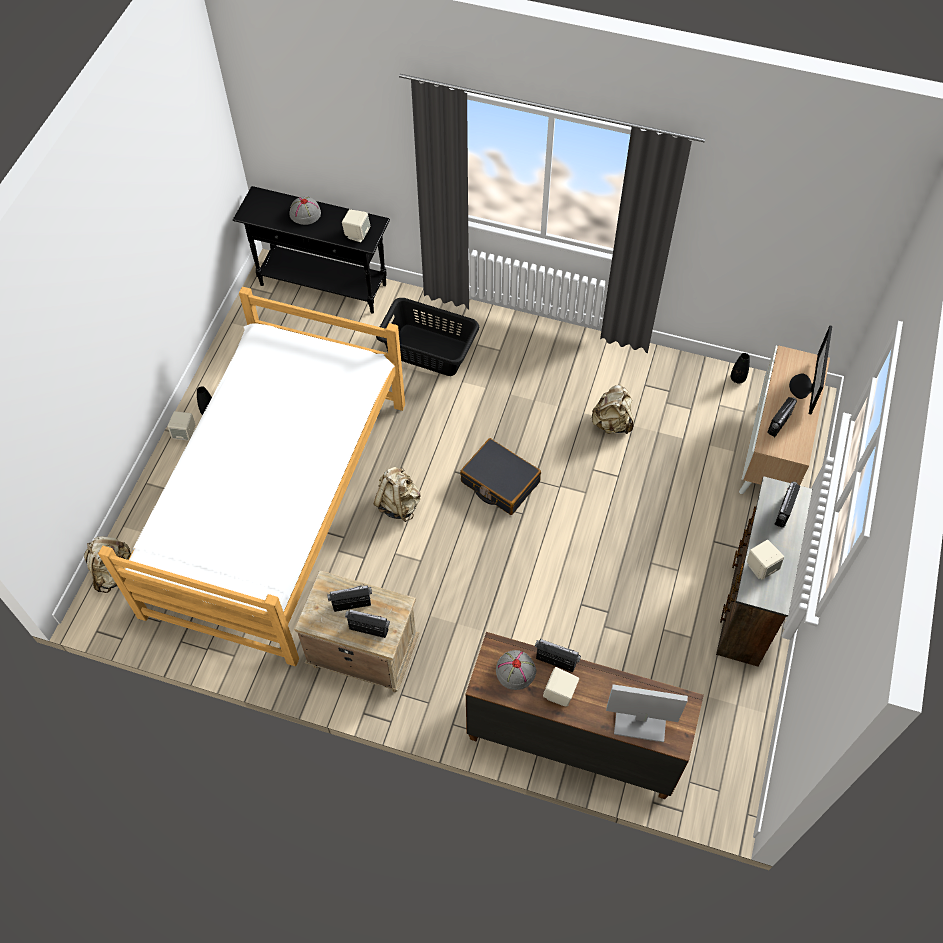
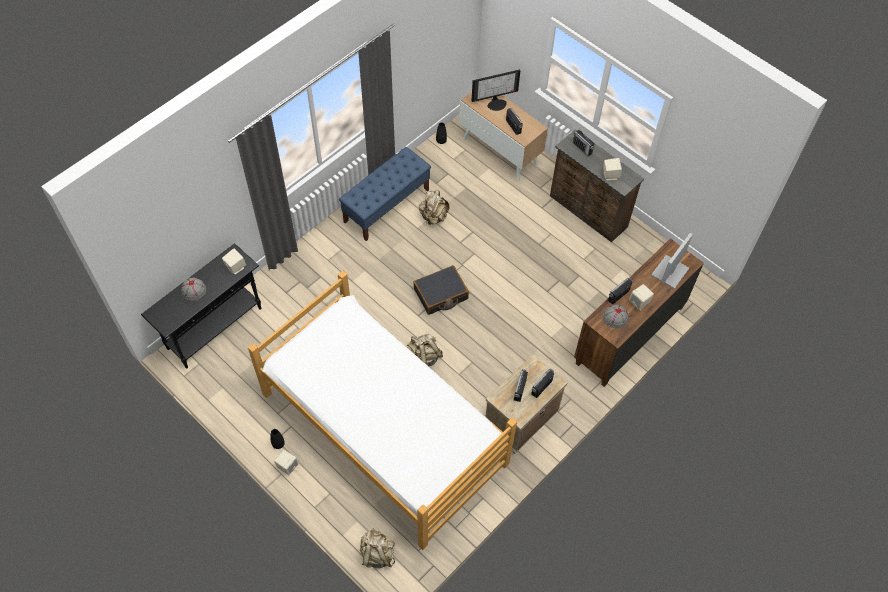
camera: 65 degrees left, 0 degrees up
(428, 349) = (314, 289): black laundry basket -> none
(594, 366) = (387, 205): none -> blue bench
(804, 387) = (496, 103): monitor -> monitor turned 60 degrees counterclockwise

